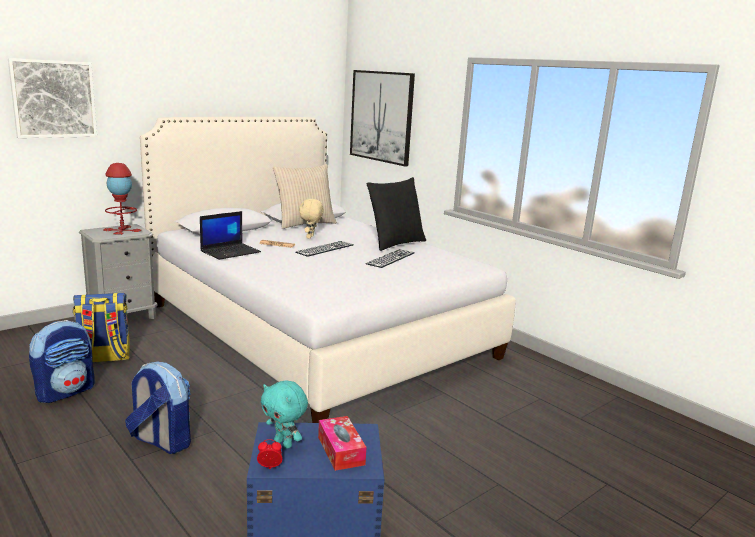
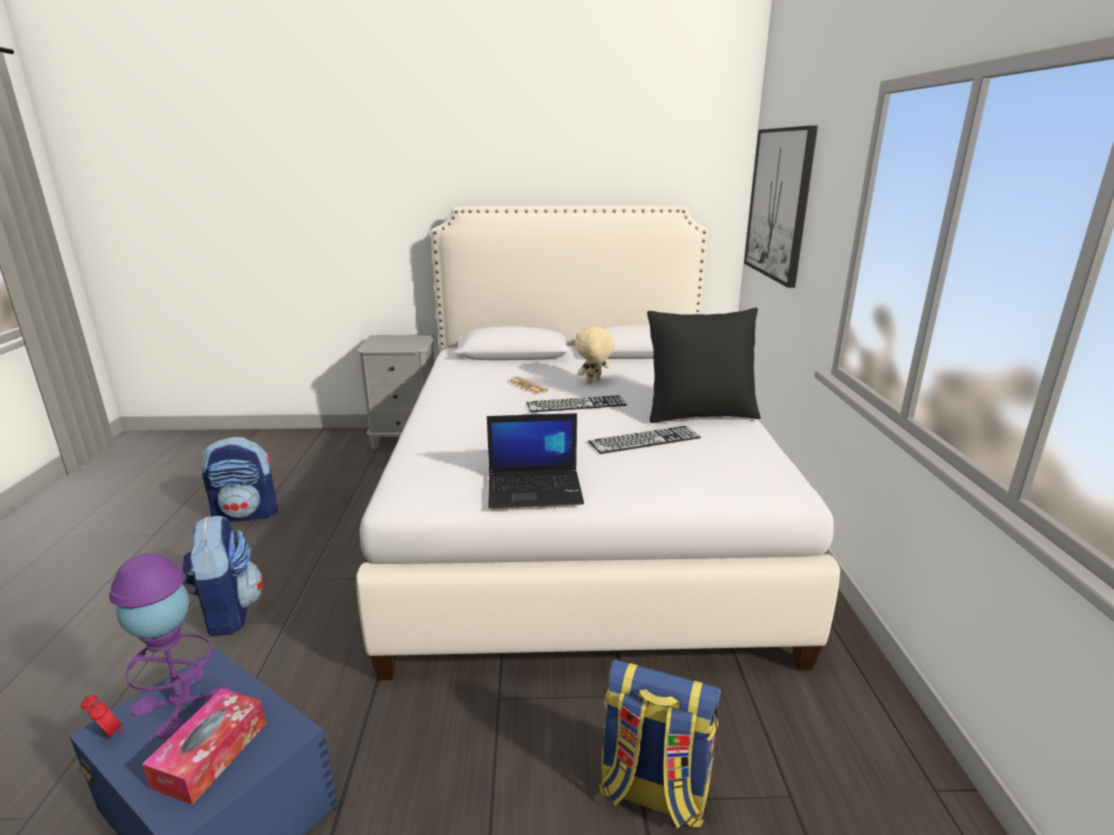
camera: 40 degrees right, 5 degrees up
(54, 99) = (340, 186): picture -> none
(104, 358) = (326, 484): backpack -> backpack (652, 792)
(122, 230) = (403, 341): red table lamp -> none
(230, 251) = (457, 387): laptop -> laptop (536, 489)
(284, 443) = (181, 701): turquoise plush toy -> purple table lamp
(304, 224) = (622, 360): beige pillow -> none

